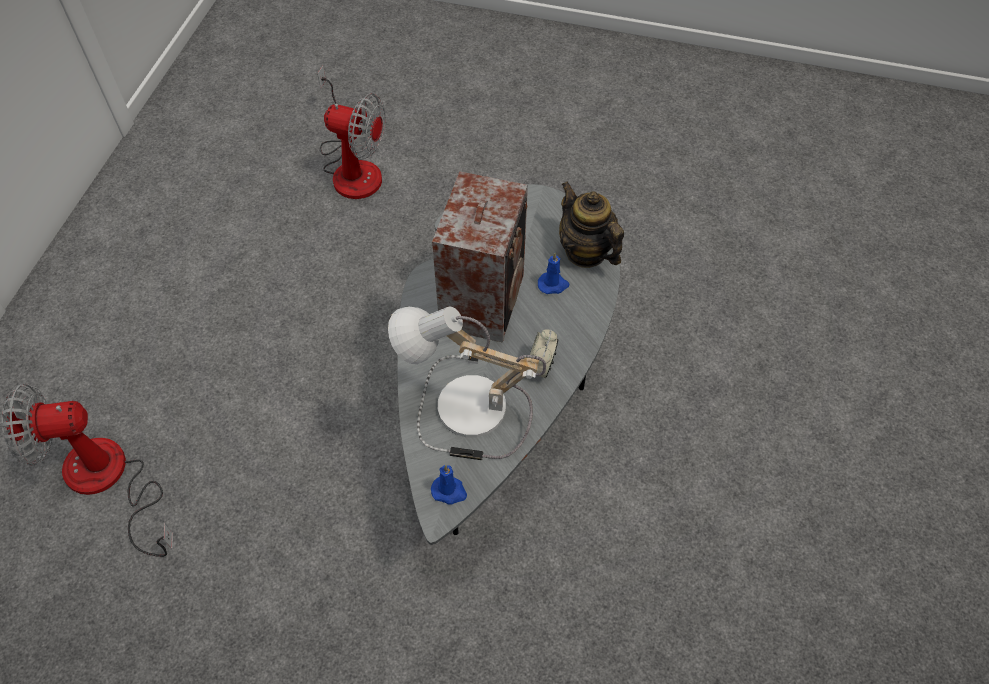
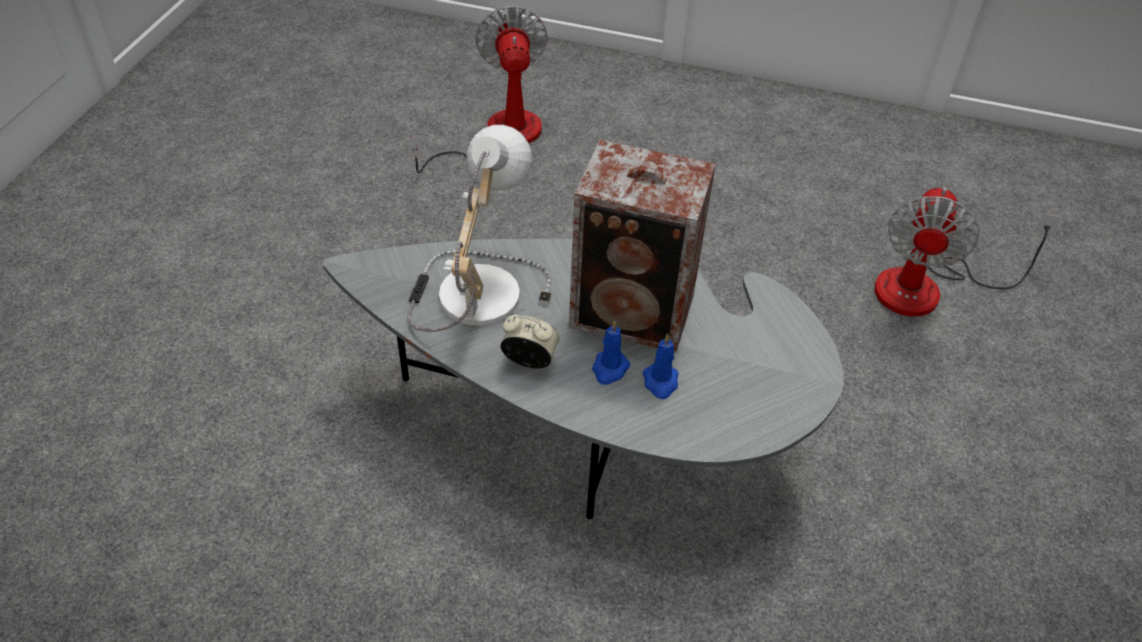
camera: 90 degrees right, 10 degrees down
(449, 491) = (377, 275): blue candle -> blue candle (609, 369)
(586, 251) = (721, 423): teapot -> none

